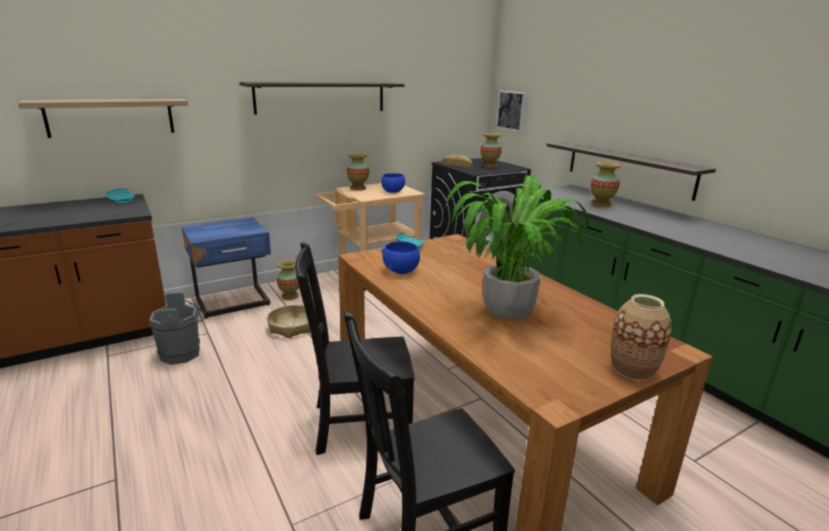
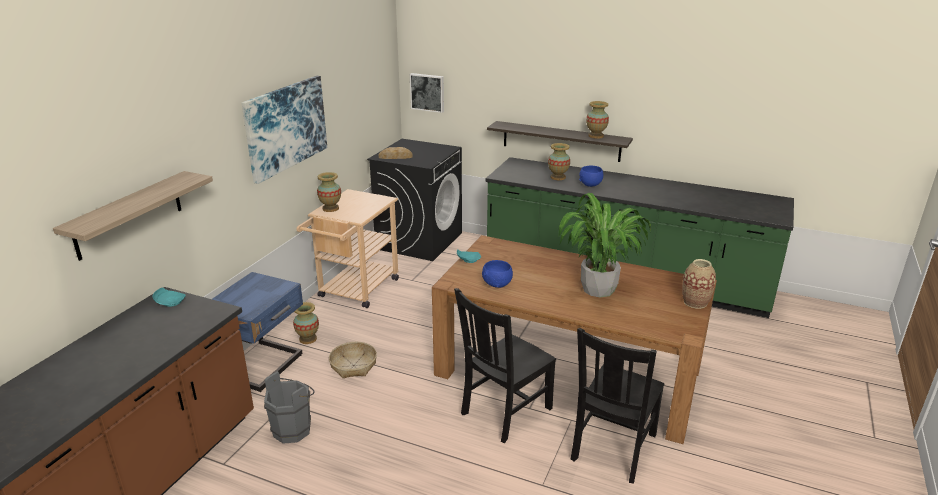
camera: 35 degrees left, 5 degrees up
(321, 97) = (286, 127): shelf -> picture
(393, 192) = (369, 204): blue bowl -> blue bowl (590, 185)
(489, 166) = (425, 151): vase -> vase (595, 136)

